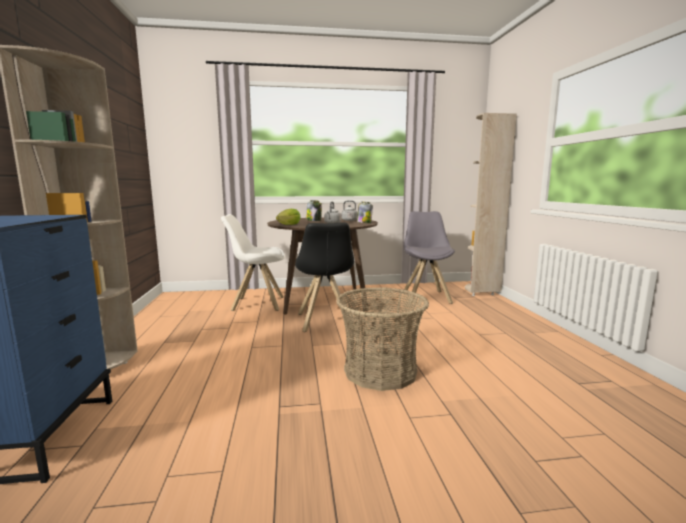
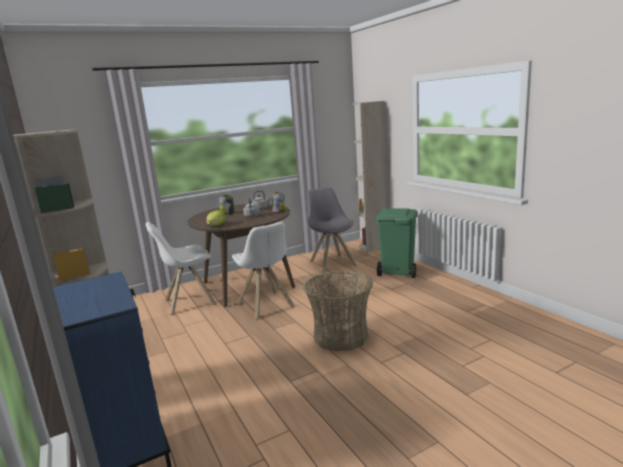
camera: 20 degrees left, 5 degrees up
(324, 321) = (266, 305): black chair -> white chair
(498, 319) = (397, 273): none -> green trash can

